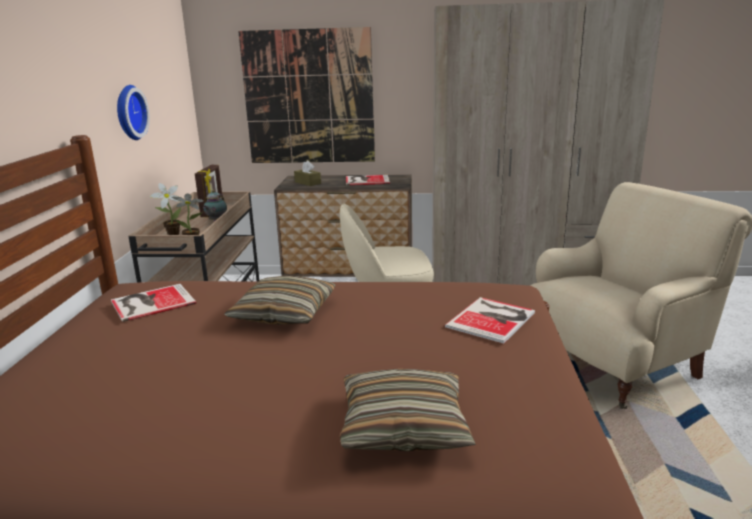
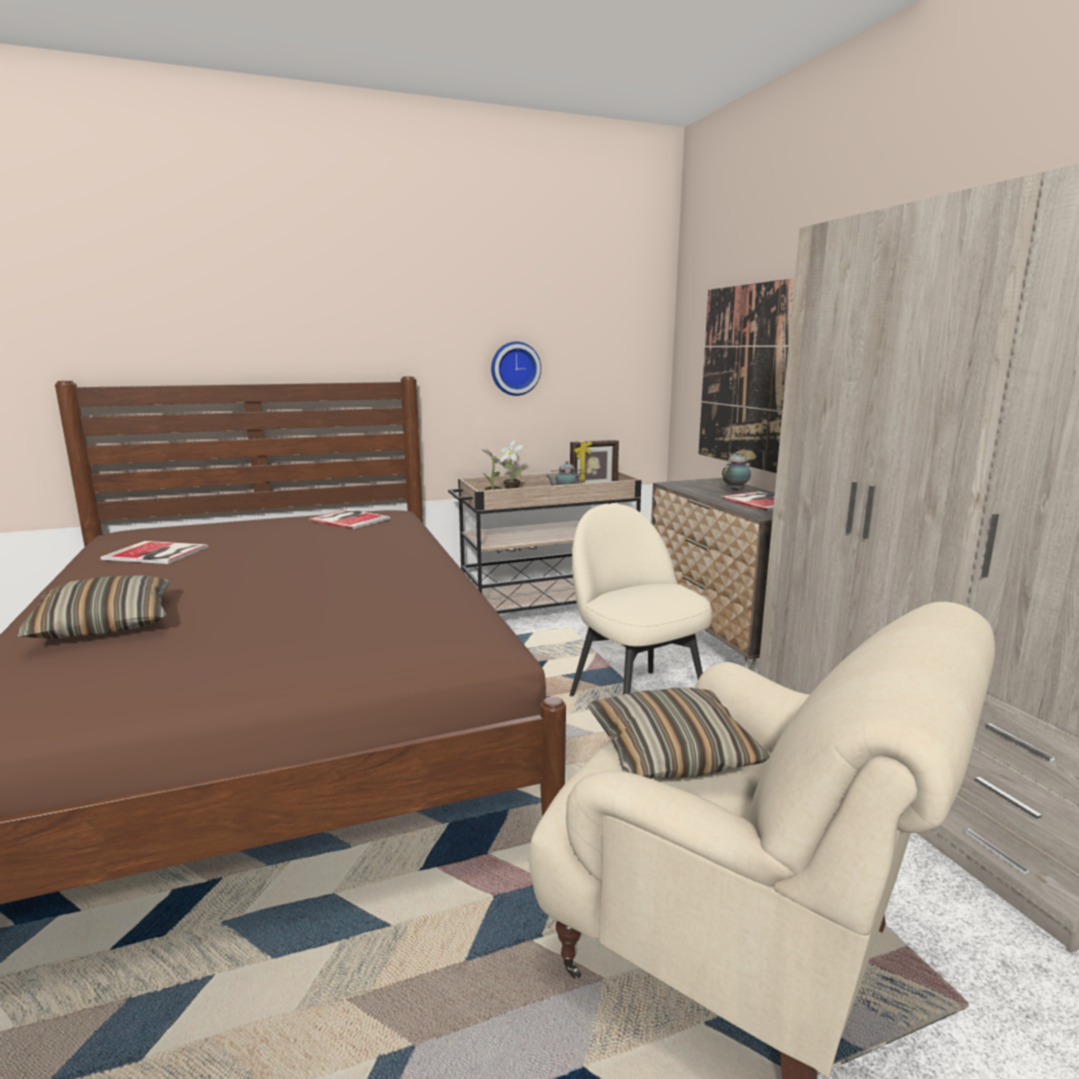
camera: 65 degrees right, 5 degrees down
(284, 313) = (339, 554): pillow -> pillow (671, 751)
(307, 183) = (703, 486): brown tissue box -> none
(331, 179) = (736, 491): none -> teapot
(493, 319) = (350, 634): book -> book (157, 553)

